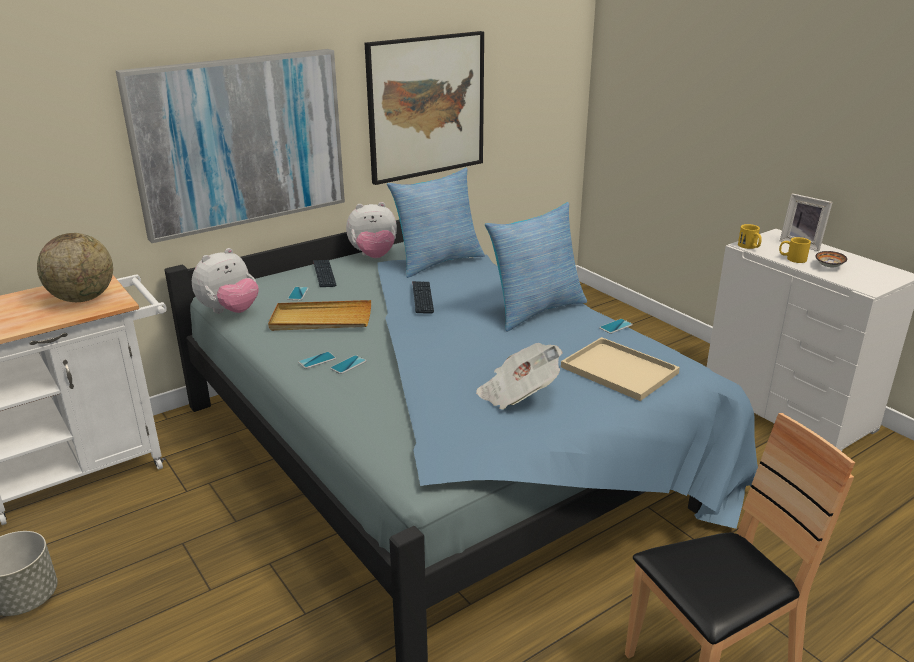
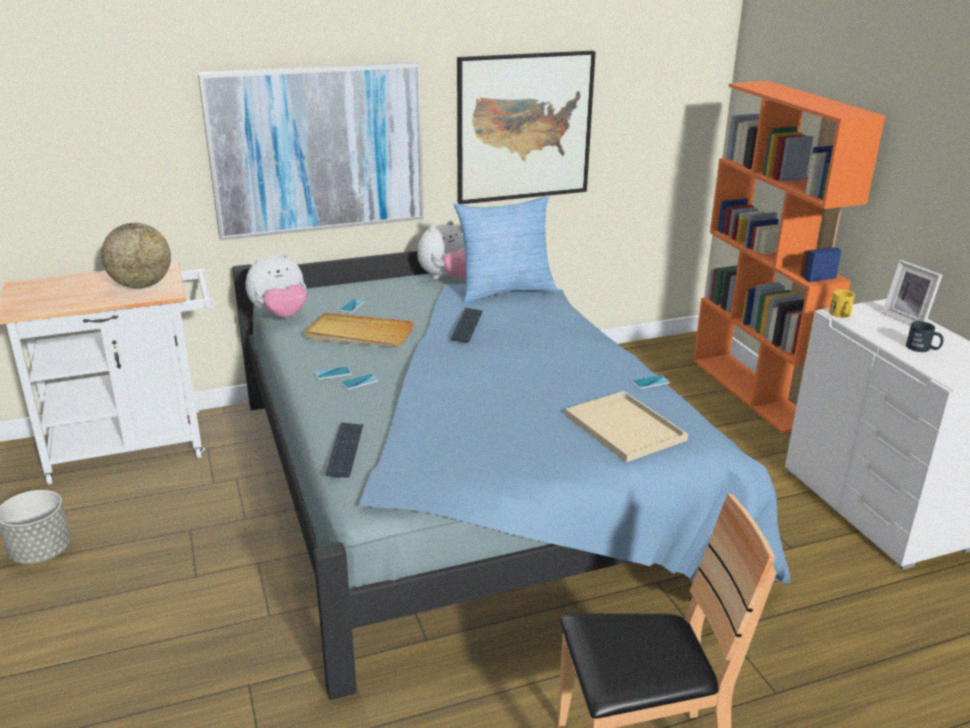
camera: 15 degrees right, 0 degrees up
(324, 274) = (387, 290): keyboard -> keyboard (345, 450)
(374, 256) = (446, 278): plush toy -> plush toy turned 45 degrees counterclockwise
(518, 394) = (504, 435): newspaper -> none
(535, 310) = (574, 354): pillow -> none
(646, 326) = (754, 391): none -> orange bookcase
(792, 258) = (883, 334): yellow mug -> none
(830, 266) = (923, 349): bowl -> black mug

